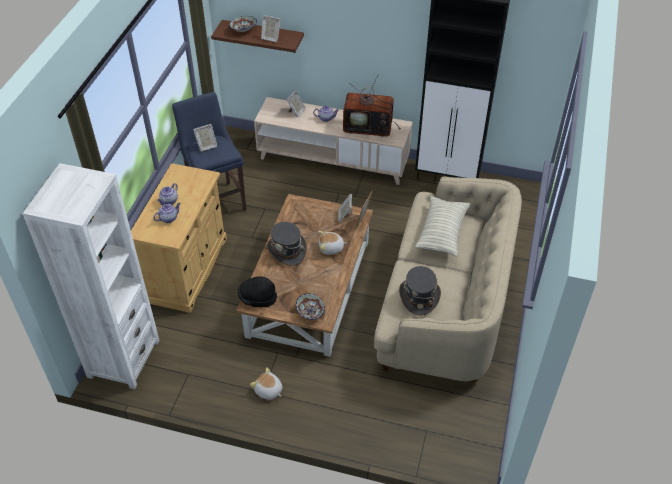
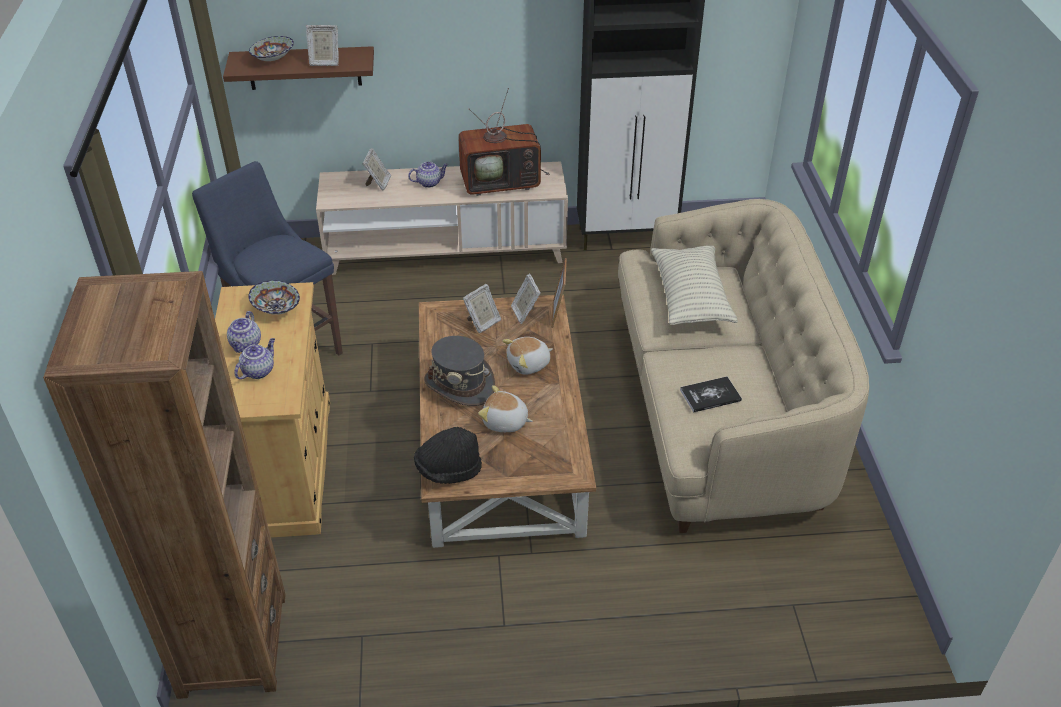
camera: 20 degrees left, 5 degrees down
(123, 358) = (232, 644): white bookcase -> brown bookcase
(206, 146) = (265, 253): picture frame -> picture frame (482, 323)
(268, 391) = (513, 621): plush toy -> plush toy (505, 422)
(309, 312) = (545, 467): bowl -> bowl (275, 309)
(419, 296) = (710, 395): grey hat -> book

